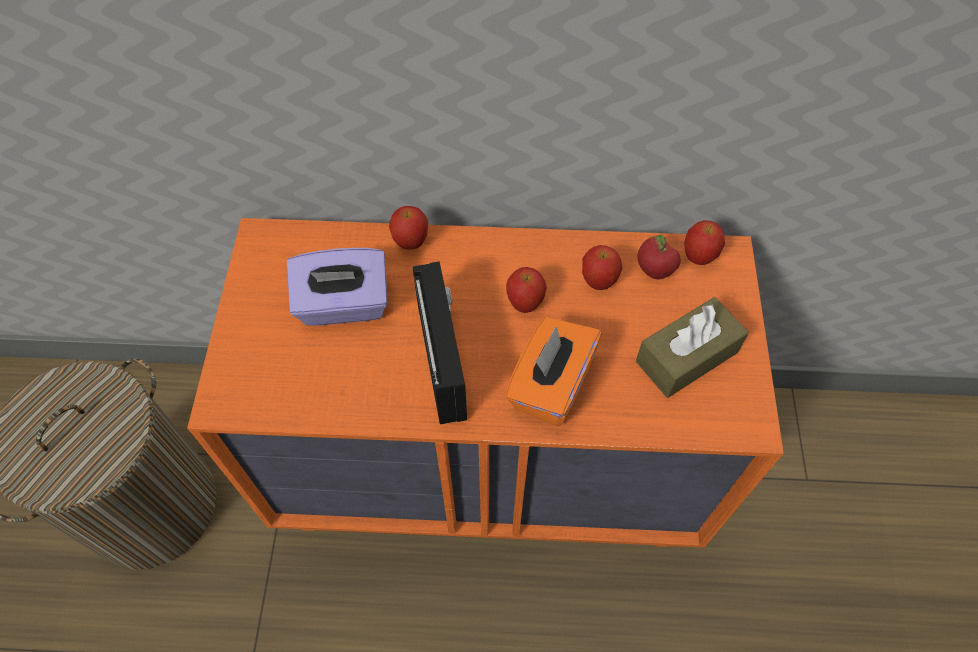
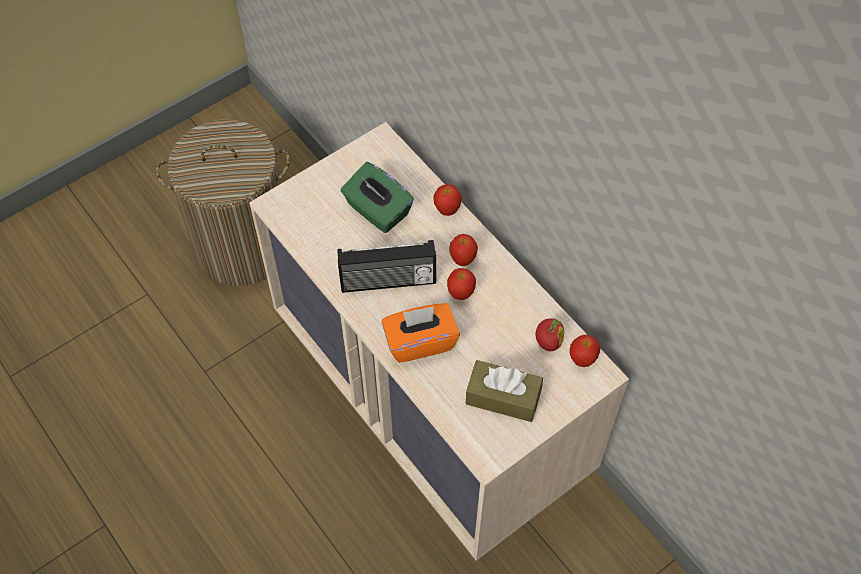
camera: 50 degrees right, 0 degrees up
(344, 305) = (377, 211): purple tissue box -> green tissue box
(444, 361) = (388, 282): radio -> radio turned 45 degrees clockwise
(490, 465) = (431, 404): orange dresser -> beige dresser
(598, 281) = (512, 319): apple -> apple (463, 259)

